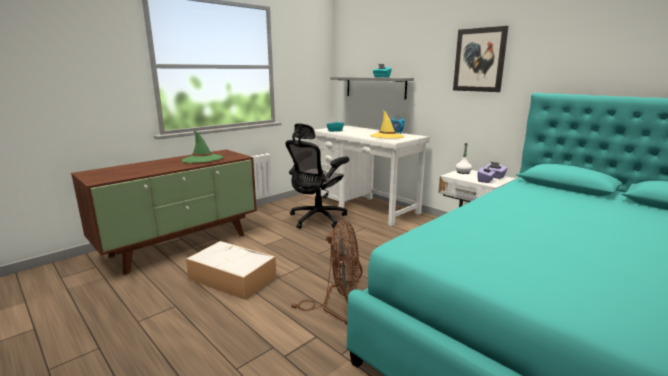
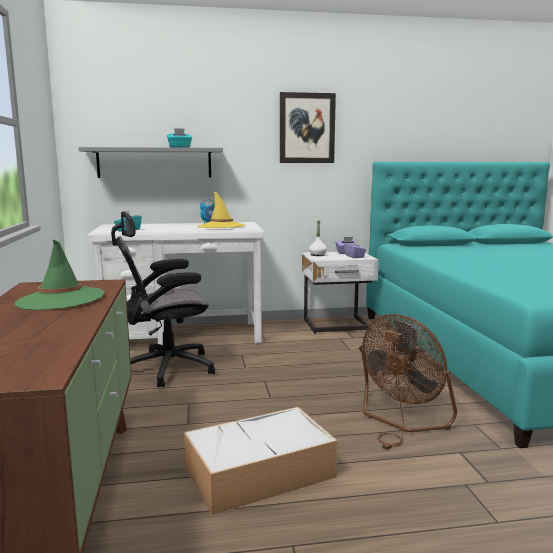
camera: 55 degrees left, 5 degrees down
(317, 219) = (167, 369): office chair -> office chair turned 90 degrees clockwise

